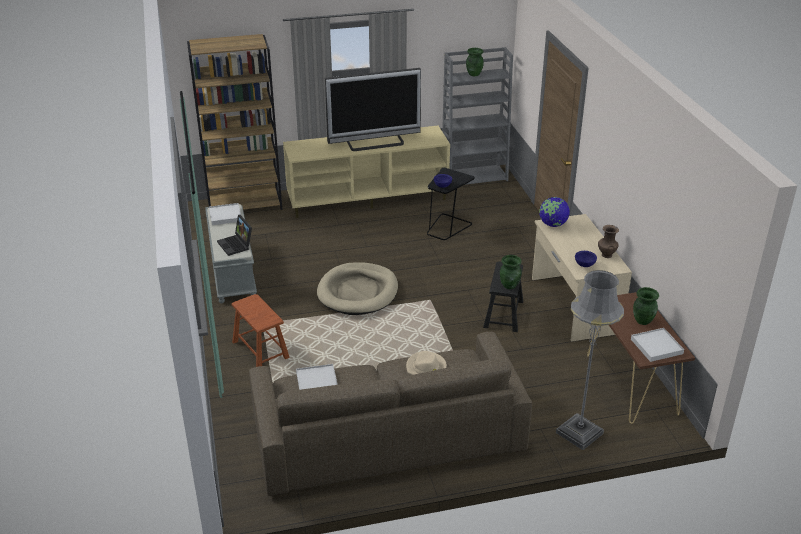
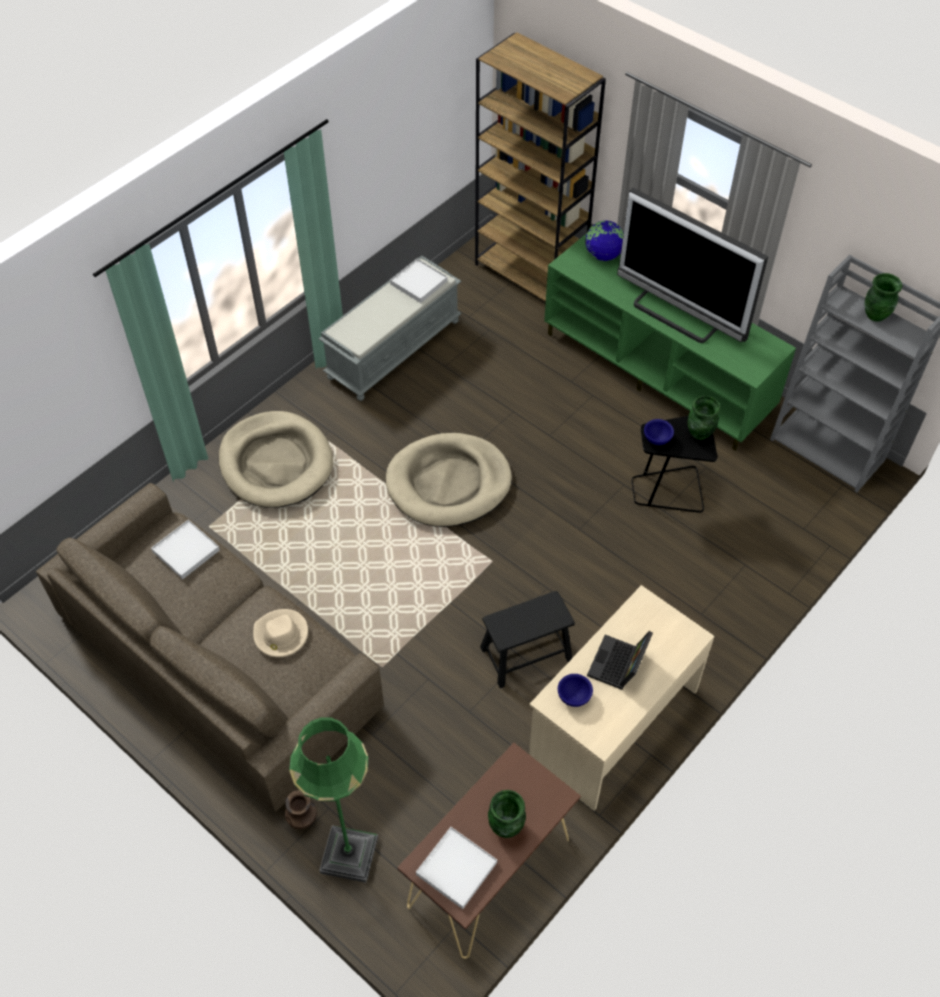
camera: 55 degrees right, 20 degrees up
(236, 245) = (369, 329): laptop -> laptop (618, 666)
(260, 350) = (276, 463): brown stool -> beige dog bed
(368, 198) = (657, 373): beige tv stand -> green tv stand
(509, 285) = (511, 632): green vase -> green vase (700, 433)
(552, 224) = (647, 611): globe -> globe (603, 255)
(579, 433) = (349, 855): grey floor lamp -> green floor lamp
(606, 255) = (622, 711): brown vase -> brown vase (303, 820)

